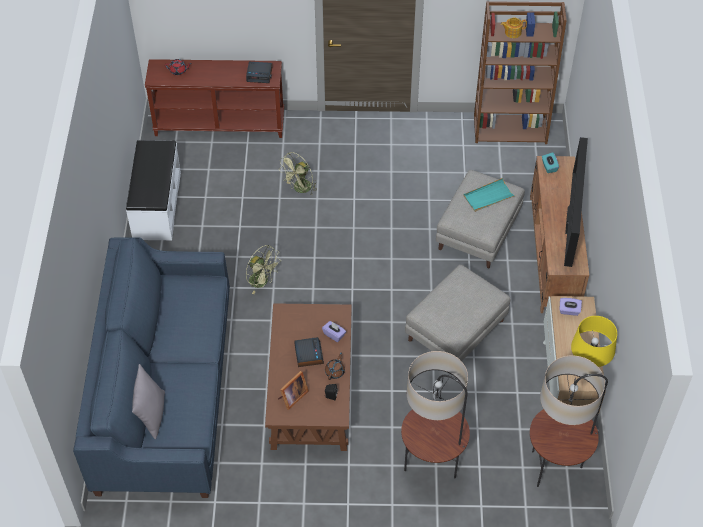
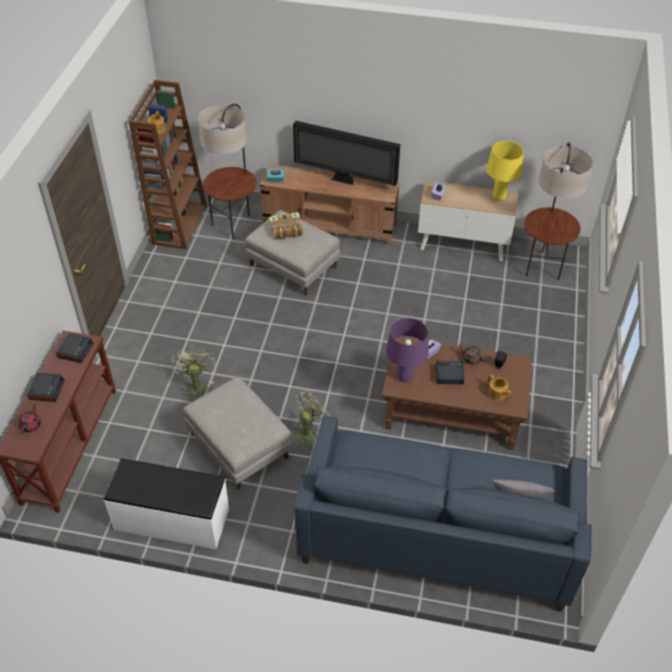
camera: 80 degrees left, 5 degrees down
(215, 69) = (47, 390): none -> alarm clock
(292, 397) = (497, 393): picture frame -> teapot
(298, 318) = (404, 377): none -> purple table lamp
(300, 189) = (195, 385): green fan -> green fan turned 150 degrees counterclockwise
(432, 465) = (536, 338): floor lamp -> floor lamp (234, 224)
(455, 331) = (400, 300): grey ottoman -> grey ottoman (240, 446)
(488, 197) = (285, 230): turquoise tray -> book

